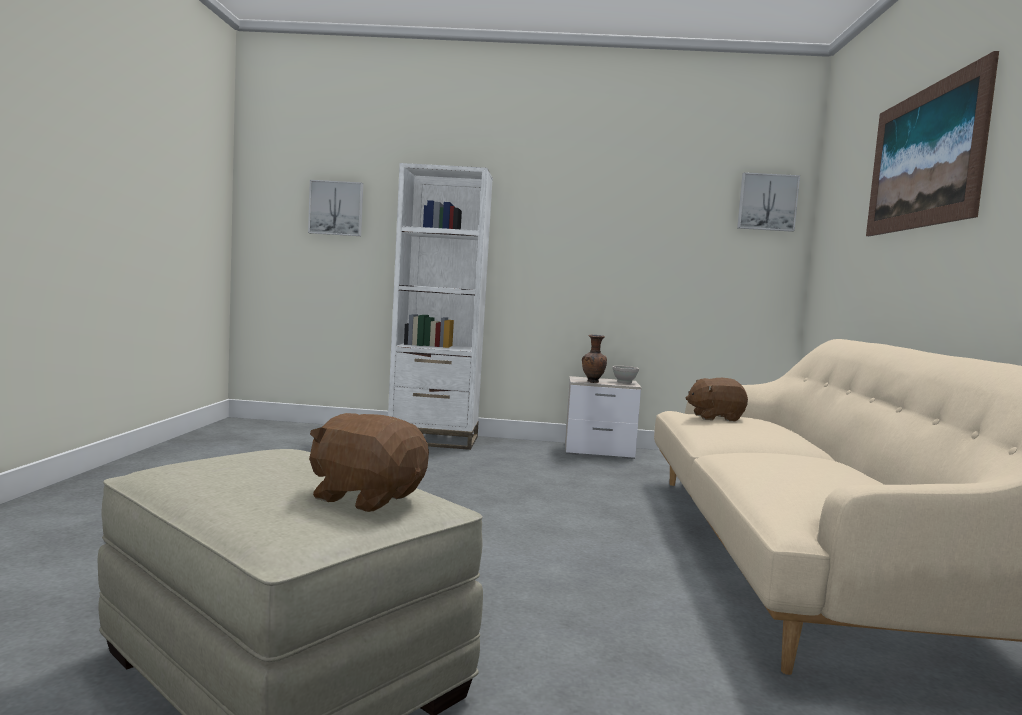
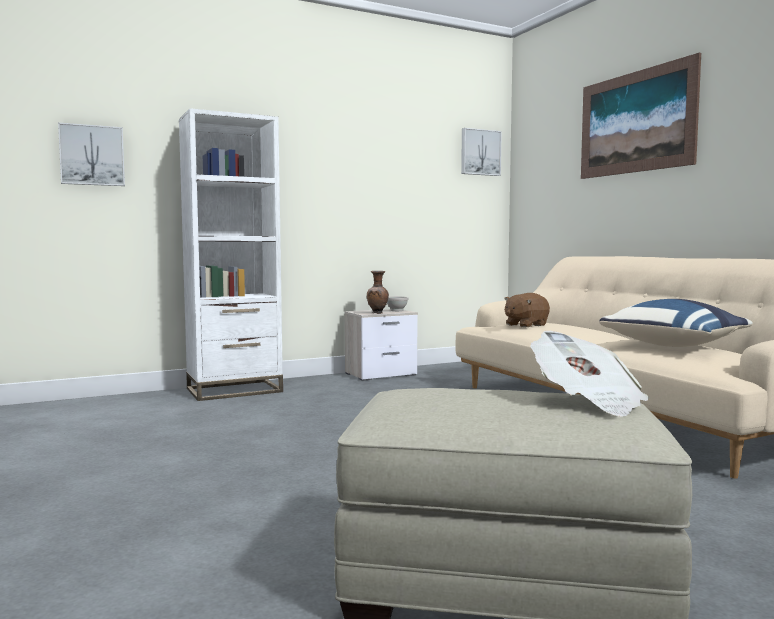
camera: 30 degrees left, 0 degrees up
(366, 497) = (588, 402): brown plush toy -> newspaper
(820, 472) = (675, 345): none -> blue pillow

